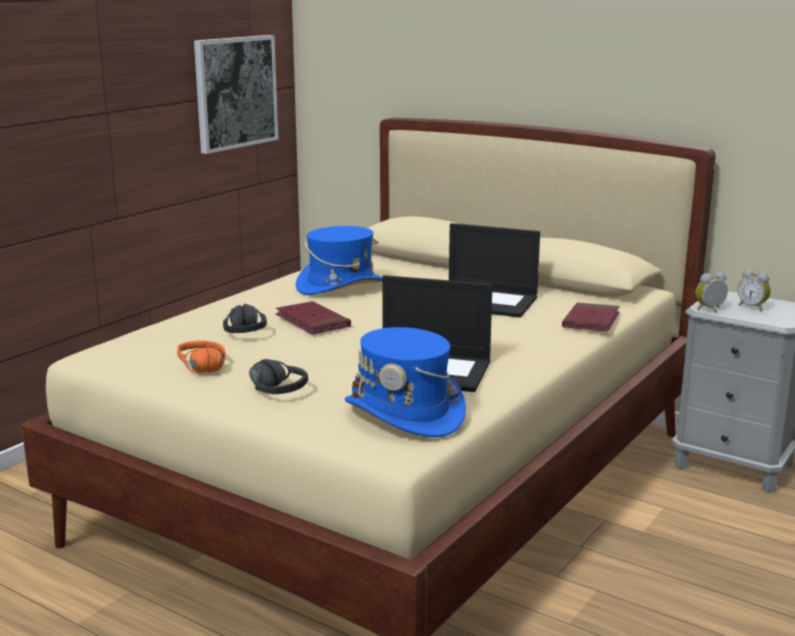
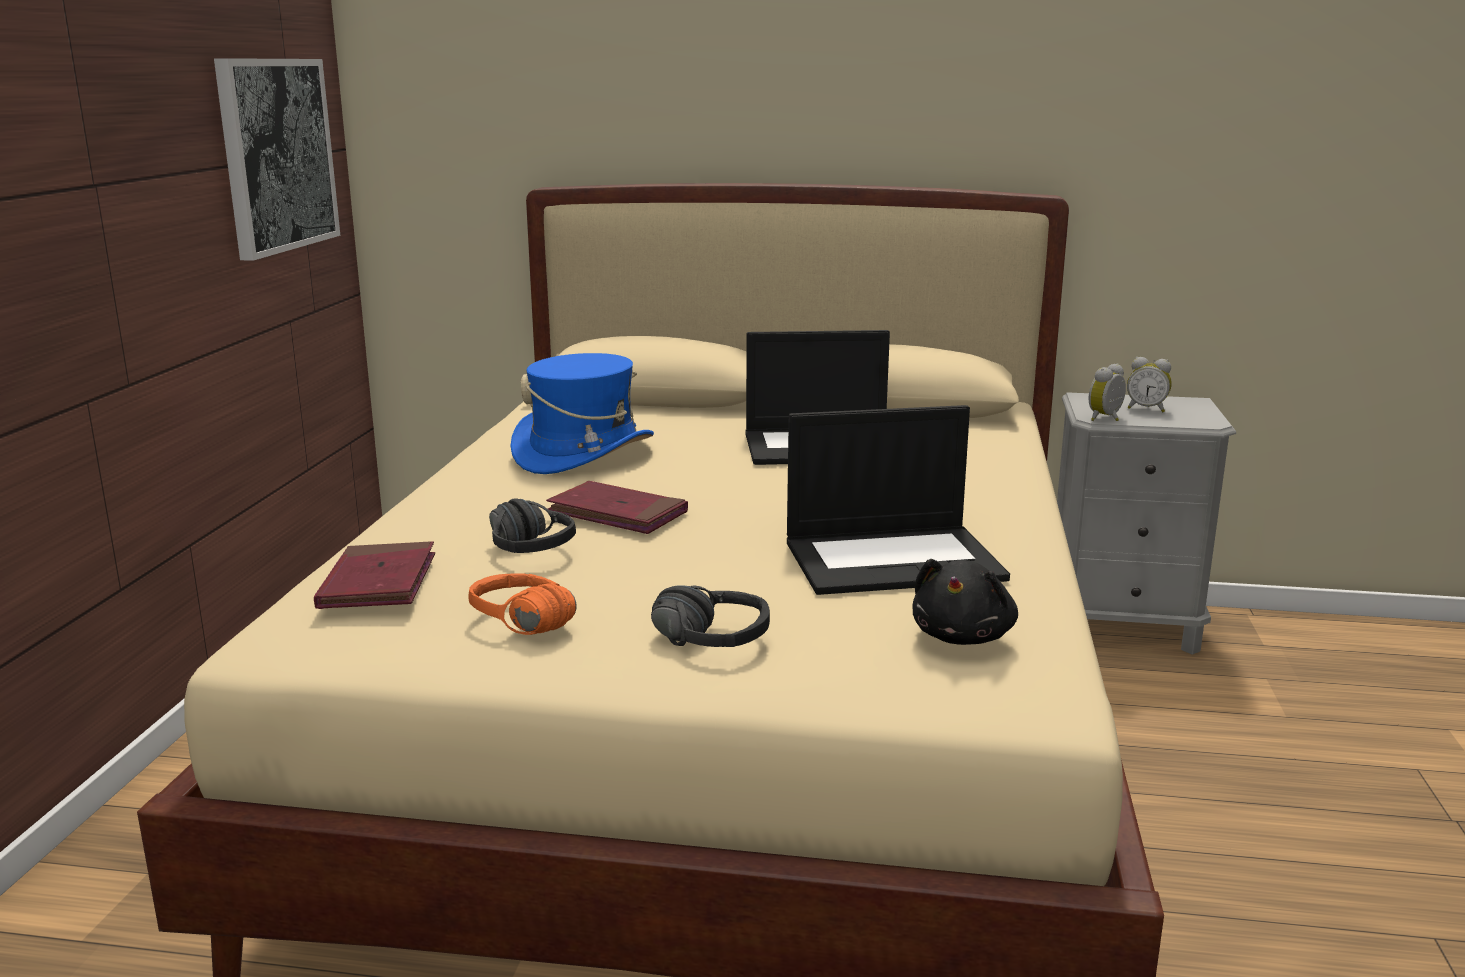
camera: 25 degrees left, 0 degrees up
(405, 413) = (963, 636): blue hat -> black plush toy
(591, 321) = (1002, 453): red book -> red book (378, 583)

